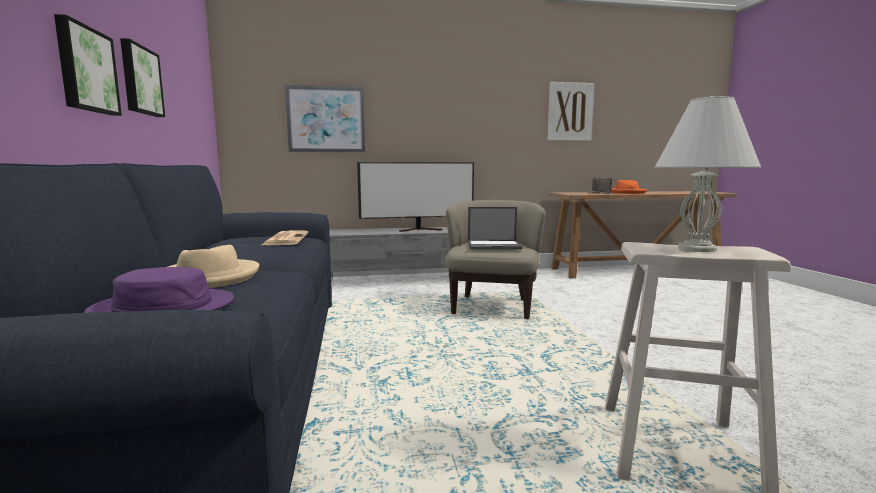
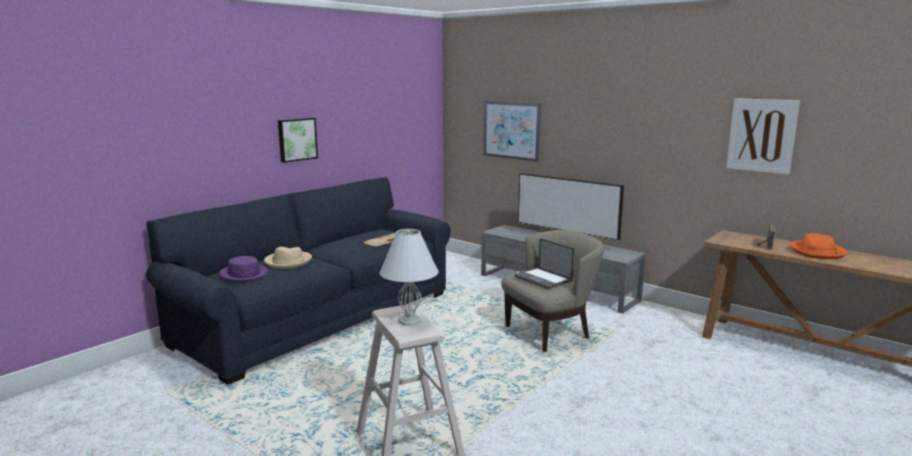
camera: 50 degrees right, 5 degrees up
(140, 80) = (344, 129): picture -> none

